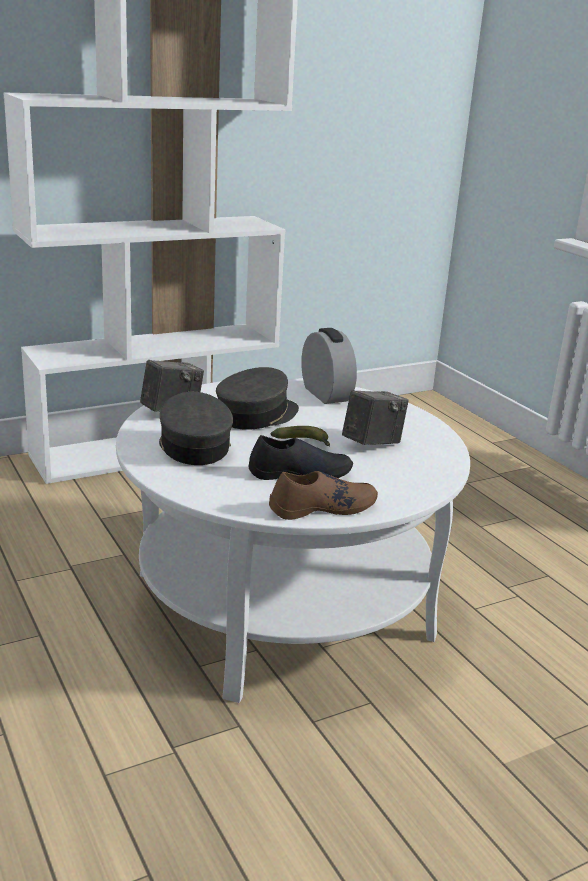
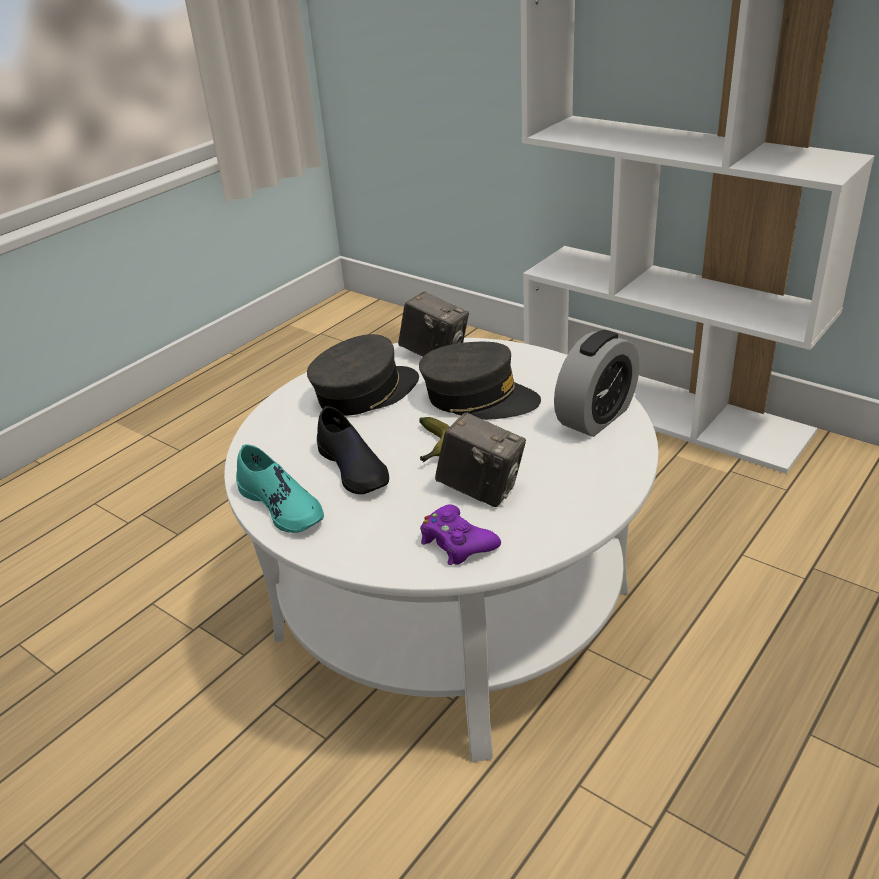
camera: 70 degrees right, 10 degrees up
(322, 507) = (282, 505): brown shoe -> turquoise shoe
(424, 464) = (457, 543): none -> purple game controller

